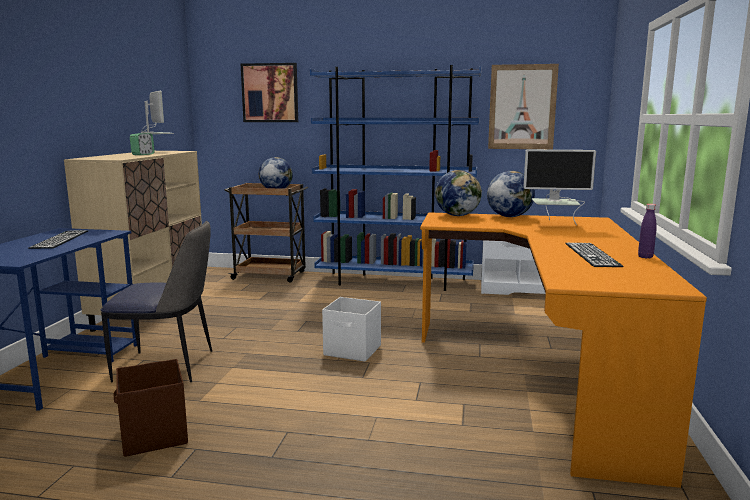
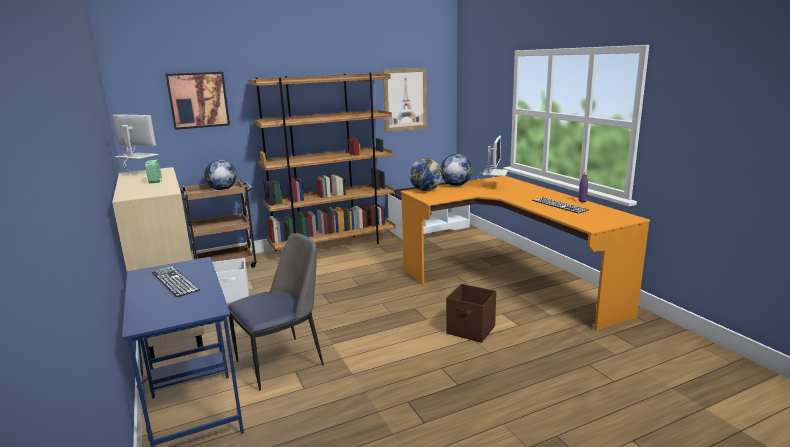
camera: 35 degrees left, 5 degrees up
(154, 435) = (366, 407): brown storage box -> brown storage box (471, 330)
(353, 351) = (391, 304): white storage box -> white storage box (233, 296)
(395, 282) = (333, 246): blue bookcase -> brown bookcase
(554, 224) = (493, 187): monitor -> monitor turned 45 degrees counterclockwise

